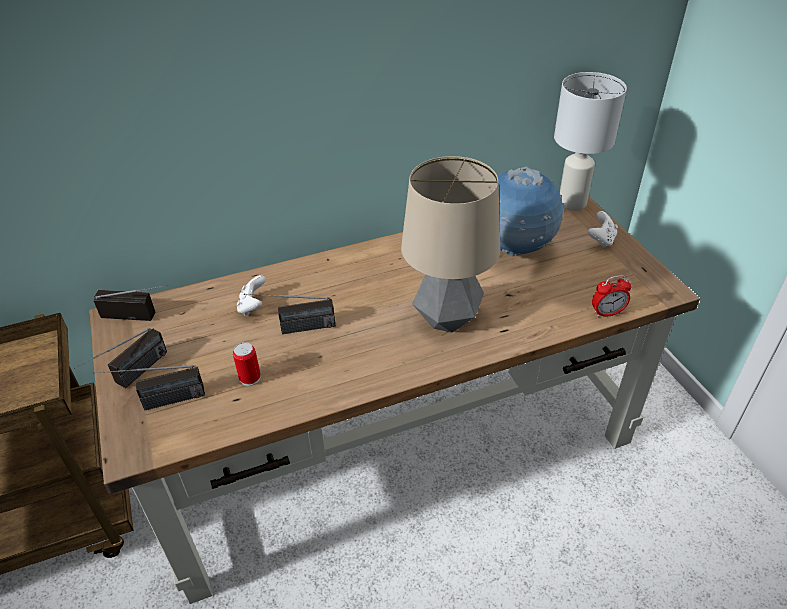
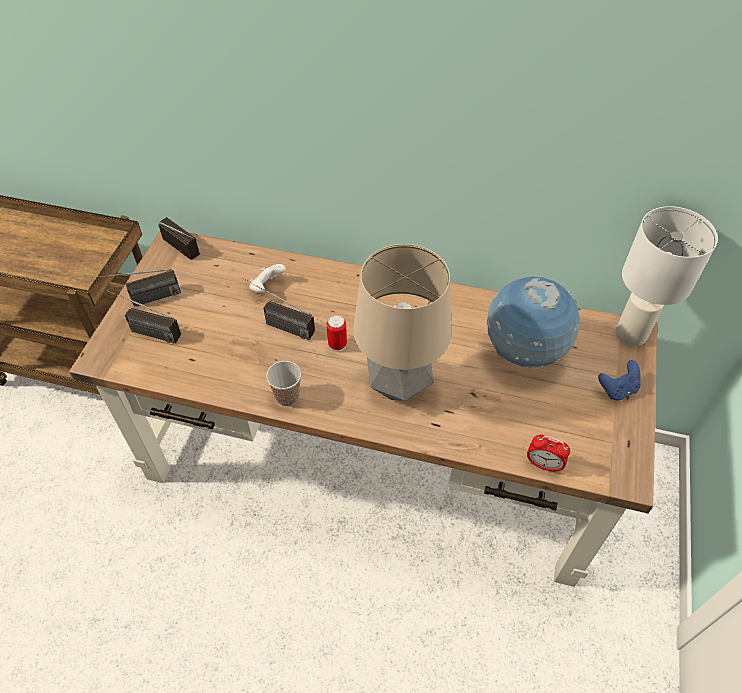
camera: 35 degrees right, 10 degrees up
(250, 378) = (214, 348): can -> can (337, 344)
(361, 378) = (287, 397): none -> cup
(601, 240) = (617, 389): white game controller -> blue game controller

